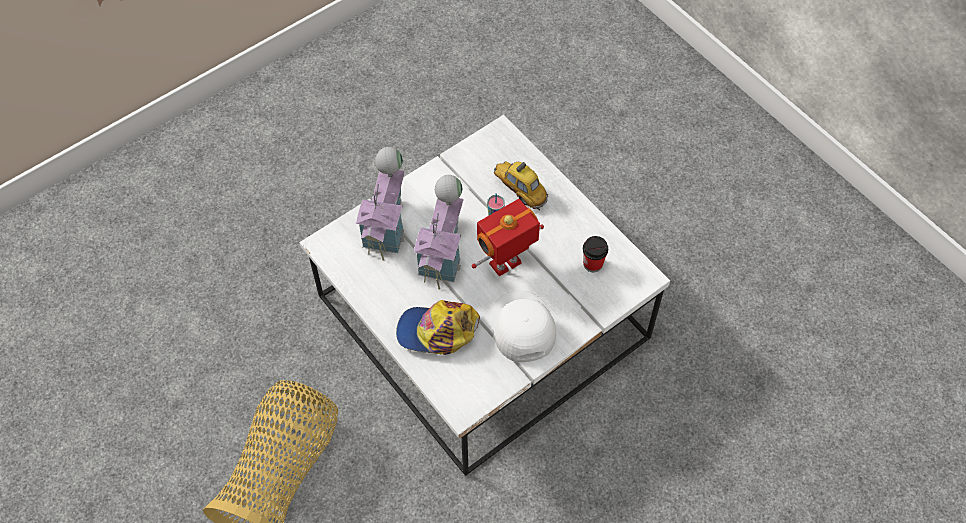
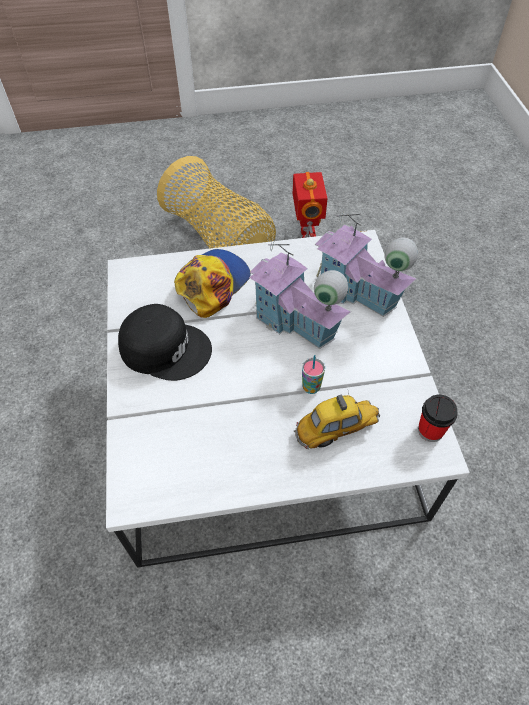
camera: 120 degrees right, 5 degrees down
(506, 265) = (245, 369): toy robot -> toy robot (307, 235)
(521, 328) = (165, 347): white cap -> black cap
(593, 264) = (188, 452): cup -> cup (430, 430)

